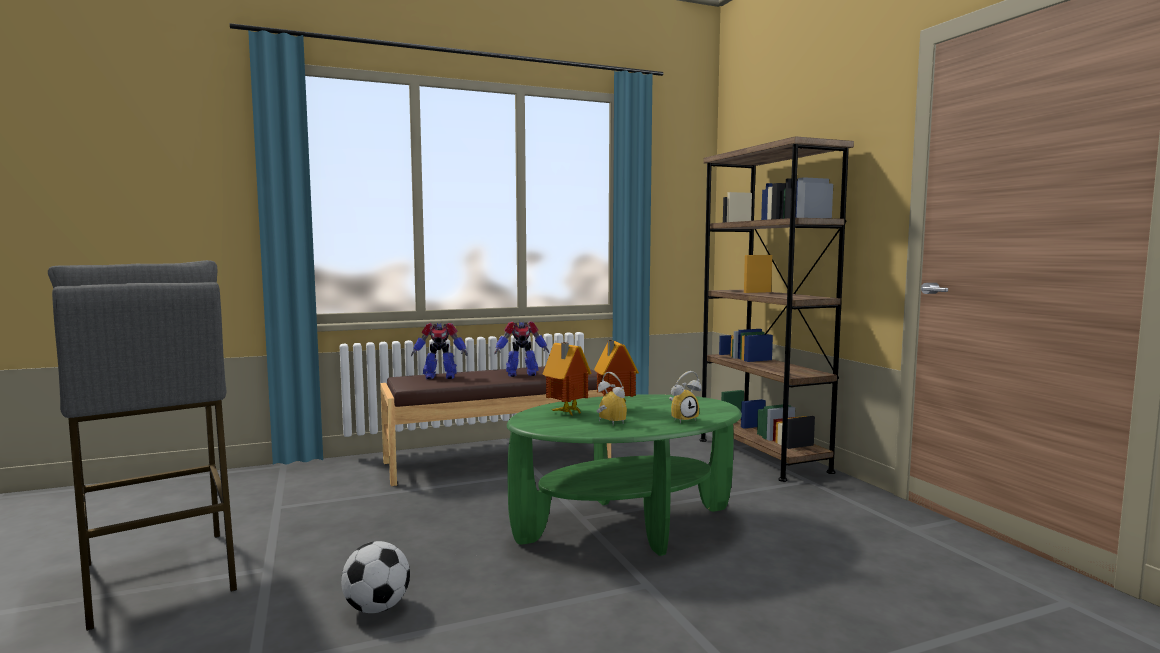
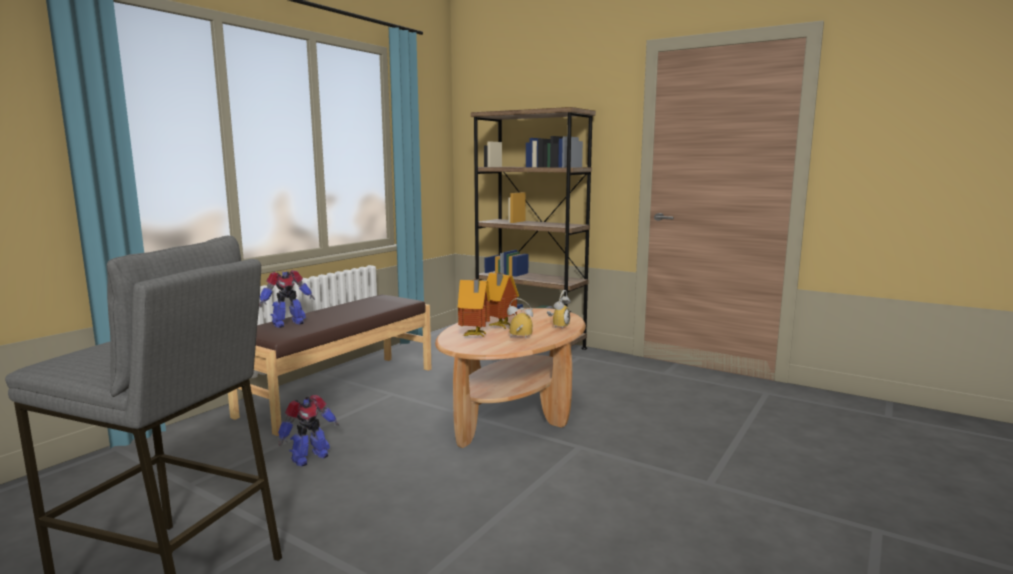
camera: 35 degrees left, 5 degrees up
(377, 608) = (430, 524): football -> none
(521, 374) = (357, 310): toy robot -> toy robot (309, 458)
(627, 525) = (514, 414): green coffee table -> brown coffee table

